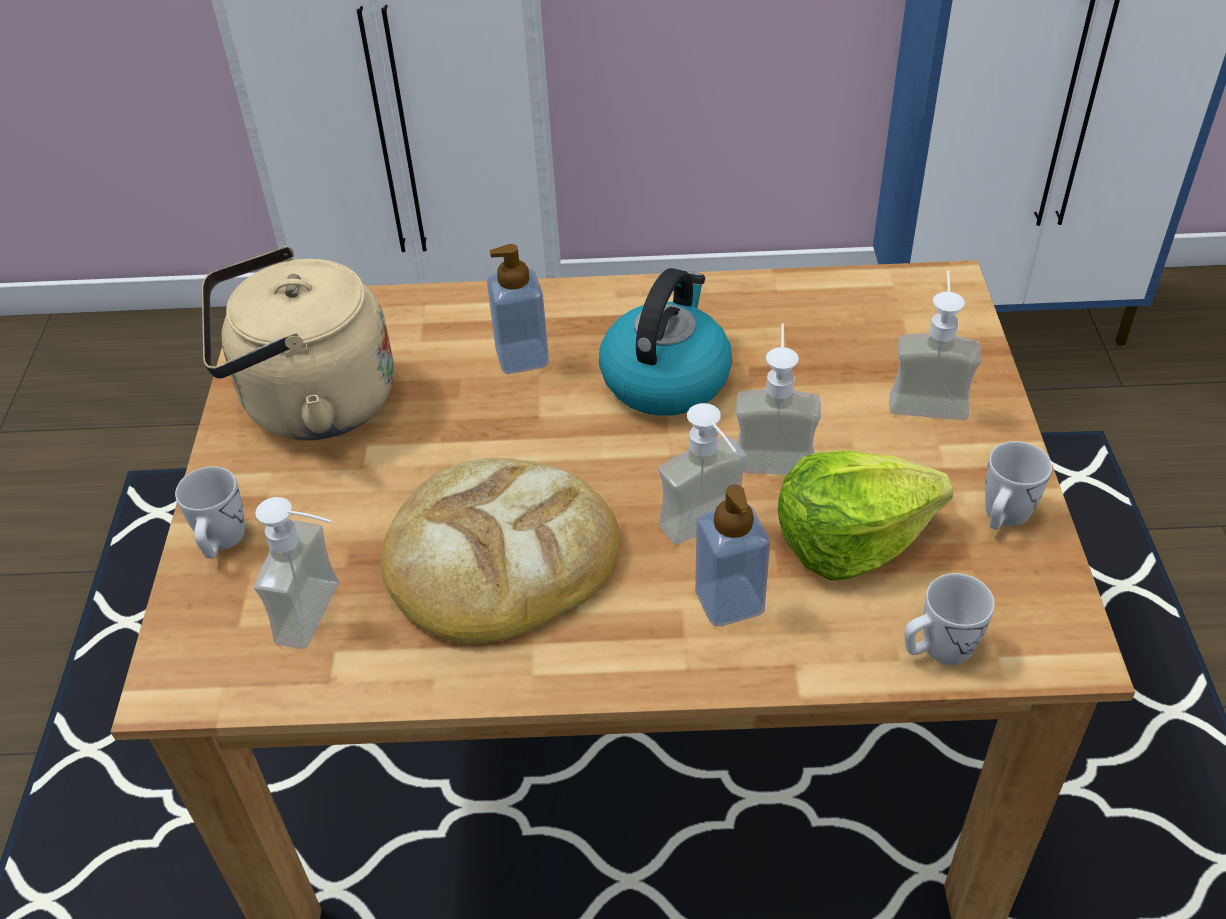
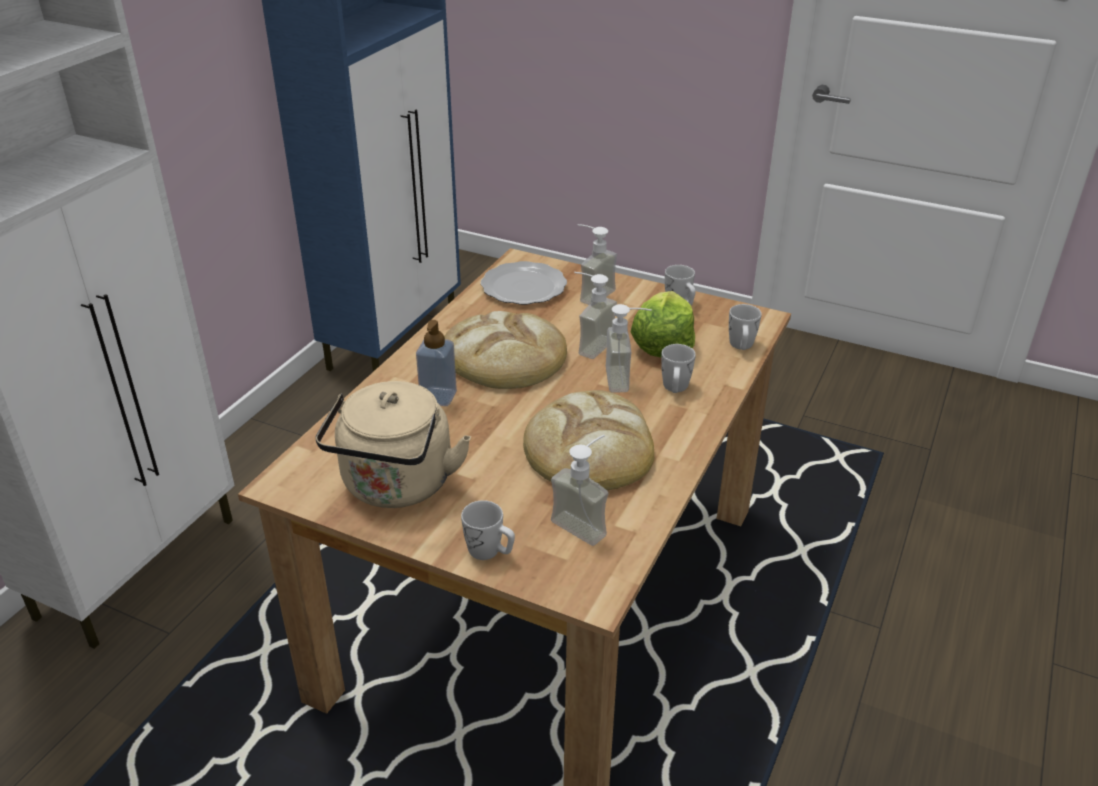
camera: 65 degrees left, 10 degrees down
(665, 378) = (504, 357): kettle -> bread
(729, 601) = (675, 388): soap dispenser -> white mug
(876, 320) = (525, 287): none -> plate

